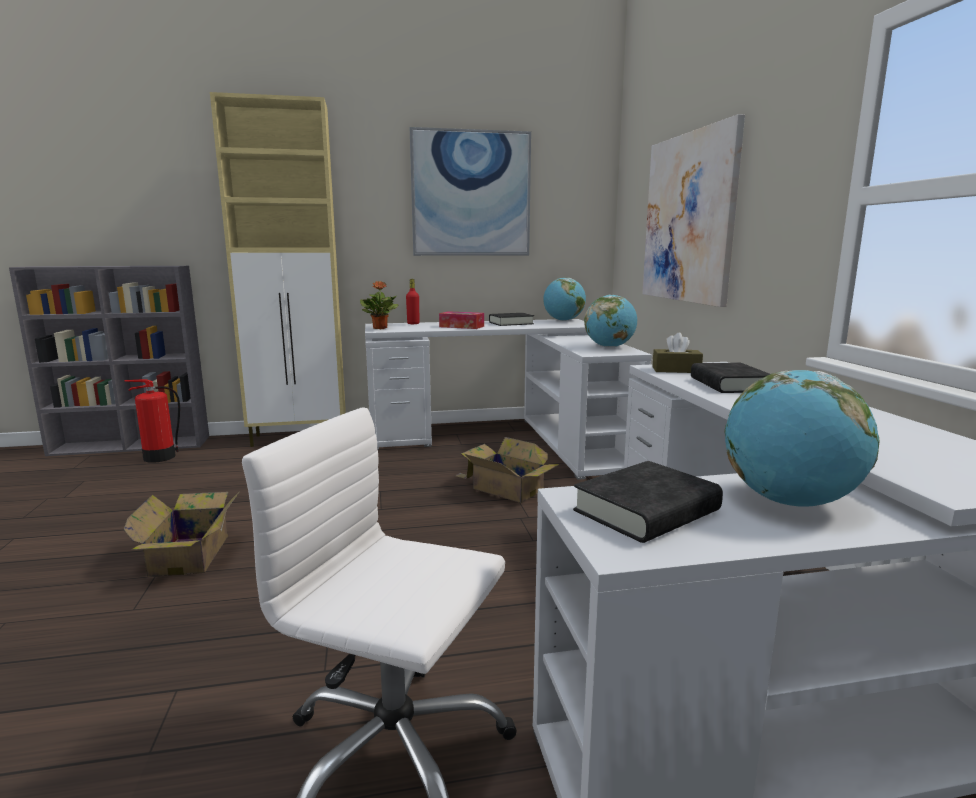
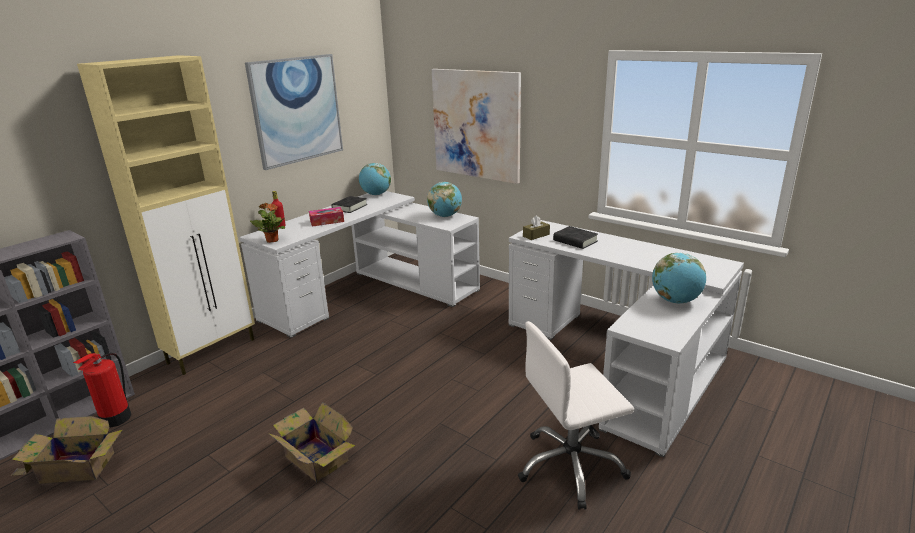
camera: 40 degrees left, 10 degrees up
(506, 488) = (424, 329): cardboard box -> cardboard box (75, 468)
(646, 511) = (651, 323): black book -> none

